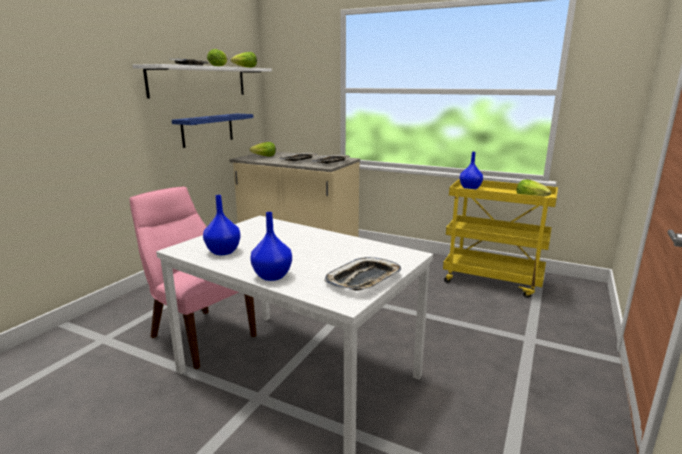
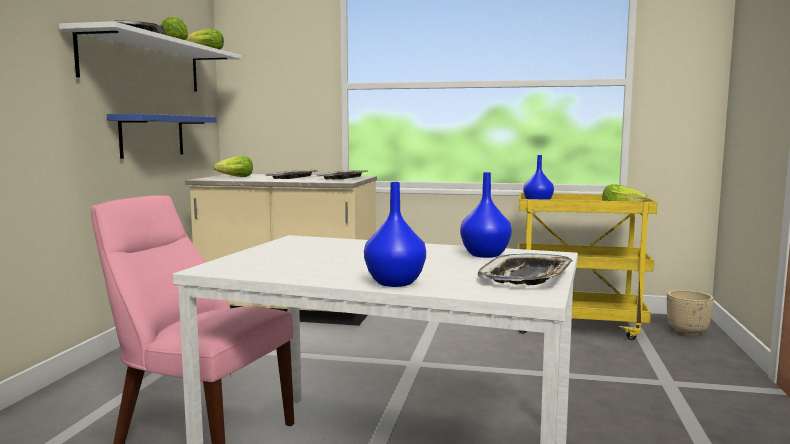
camera: 15 degrees left, 10 degrees down
(224, 252) = (286, 267): blue vase -> blue vase (486, 255)
(577, 296) = (687, 332): none -> beige planter

